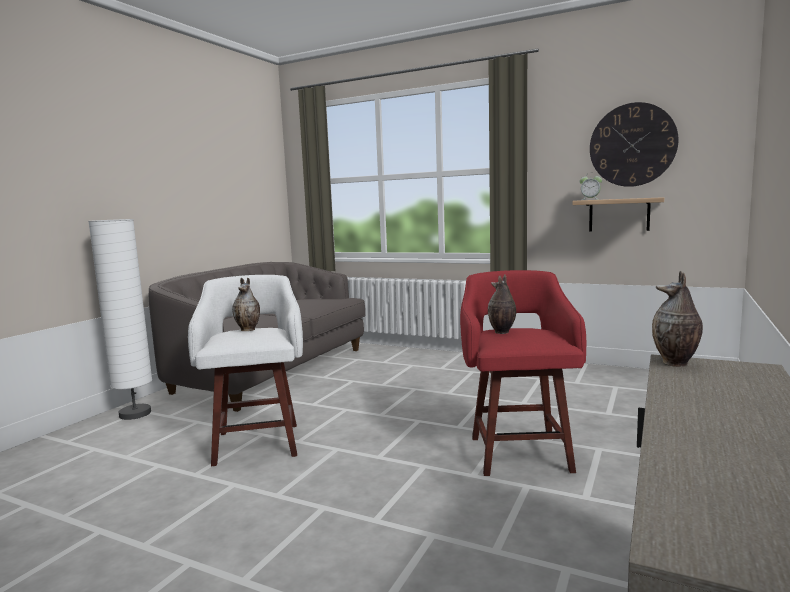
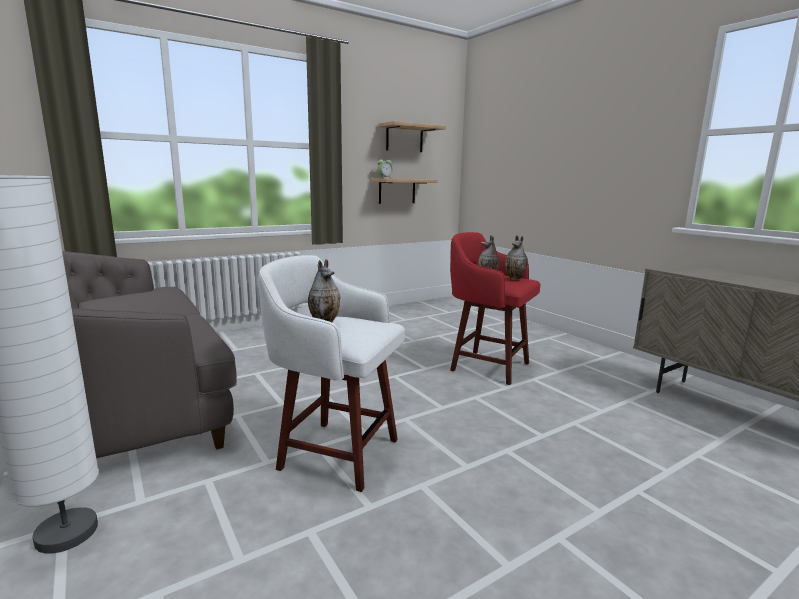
camera: 60 degrees left, 5 degrees up
(632, 145) = (404, 138): wall clock -> shelf
(676, 363) = (667, 269): vase -> vase (515, 279)

